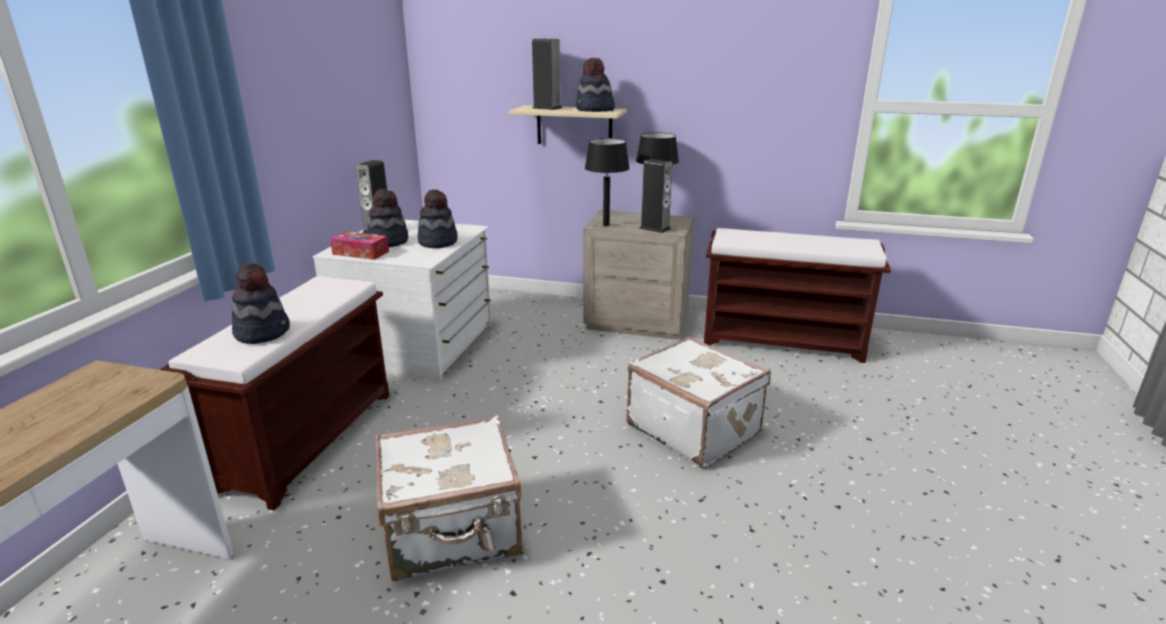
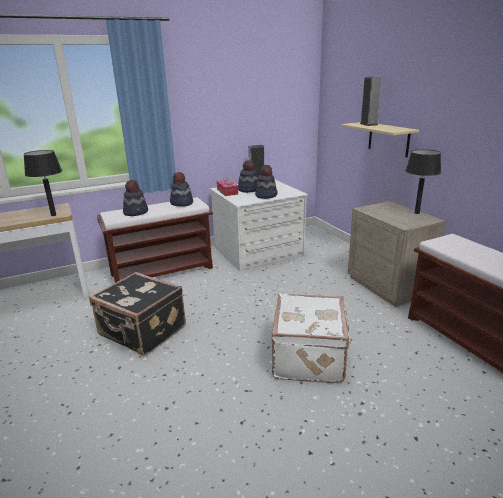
camera: 50 degrees right, 0 degrees up
(453, 532) = (142, 332): white suitcase -> black suitcase
(595, 110) = (391, 128): hat -> hat (181, 203)
(606, 225) = (370, 210): black table lamp -> black table lamp (53, 215)
(655, 228) = (396, 220): speaker -> none

